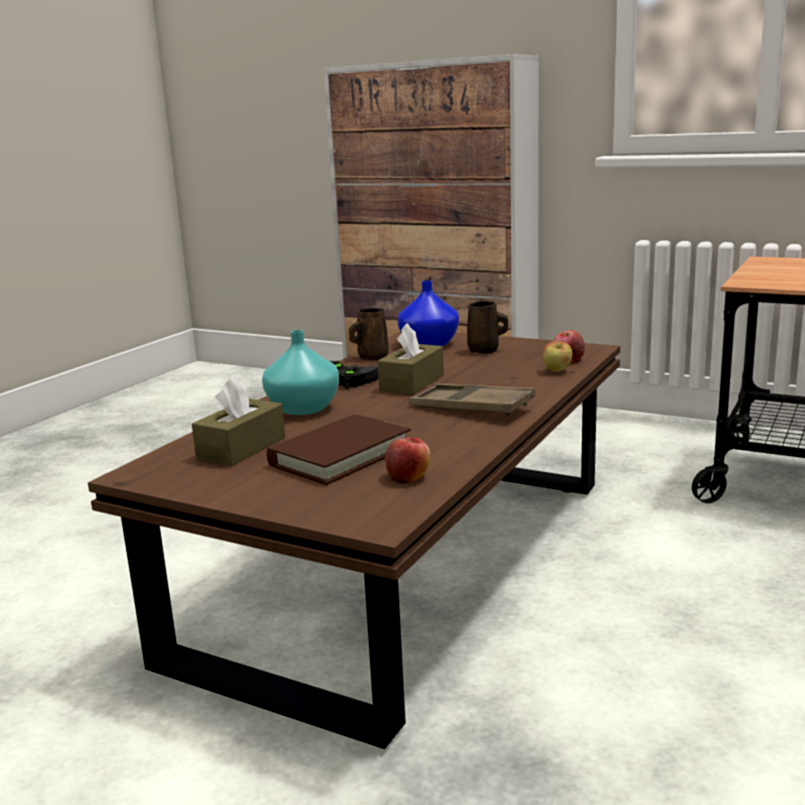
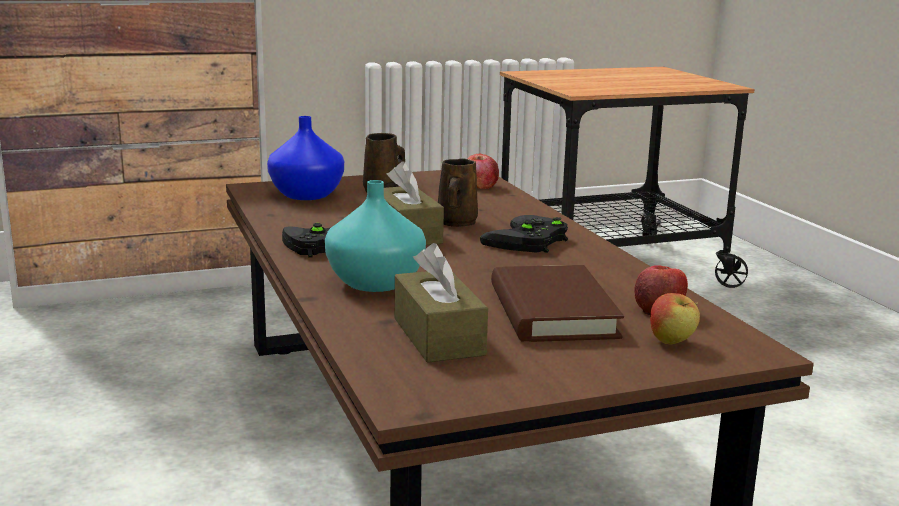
camera: 50 degrees left, 0 degrees up
(371, 357) = (285, 219): brown mug -> brown mug (456, 223)
(471, 408) = (528, 242): brown tray -> black game controller
(557, 371) = (500, 197): apple -> apple (672, 342)

